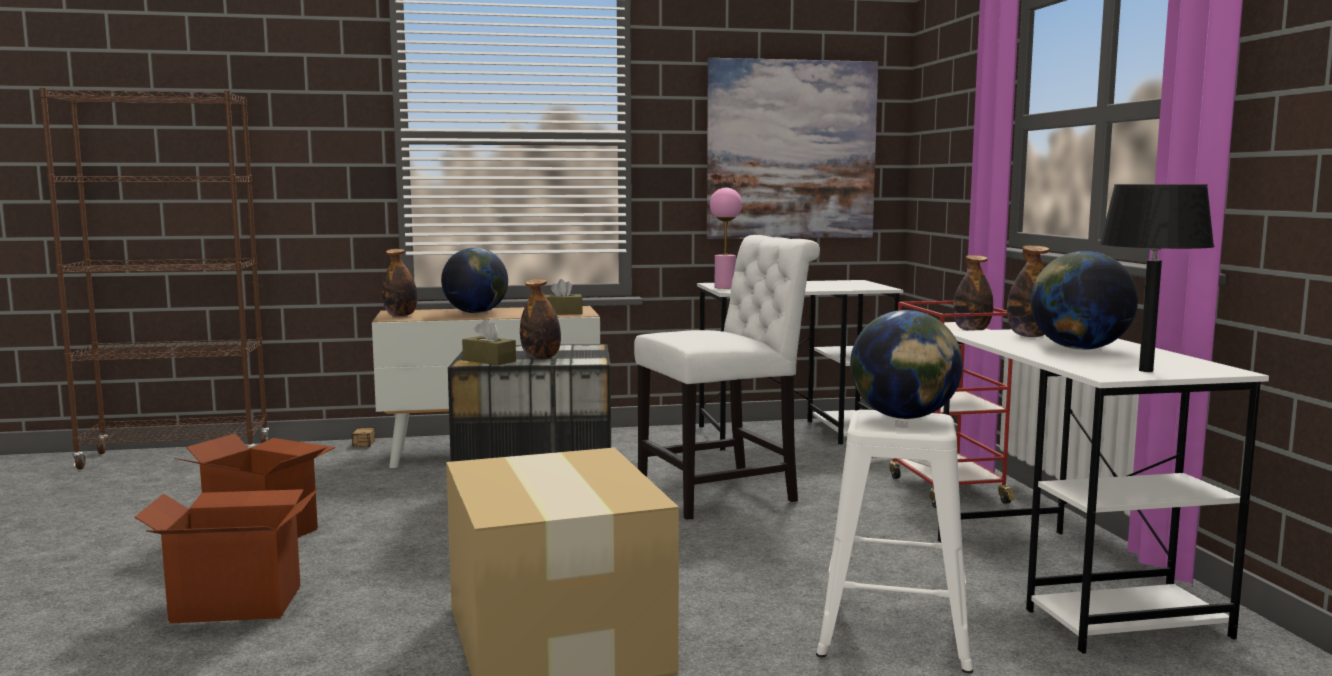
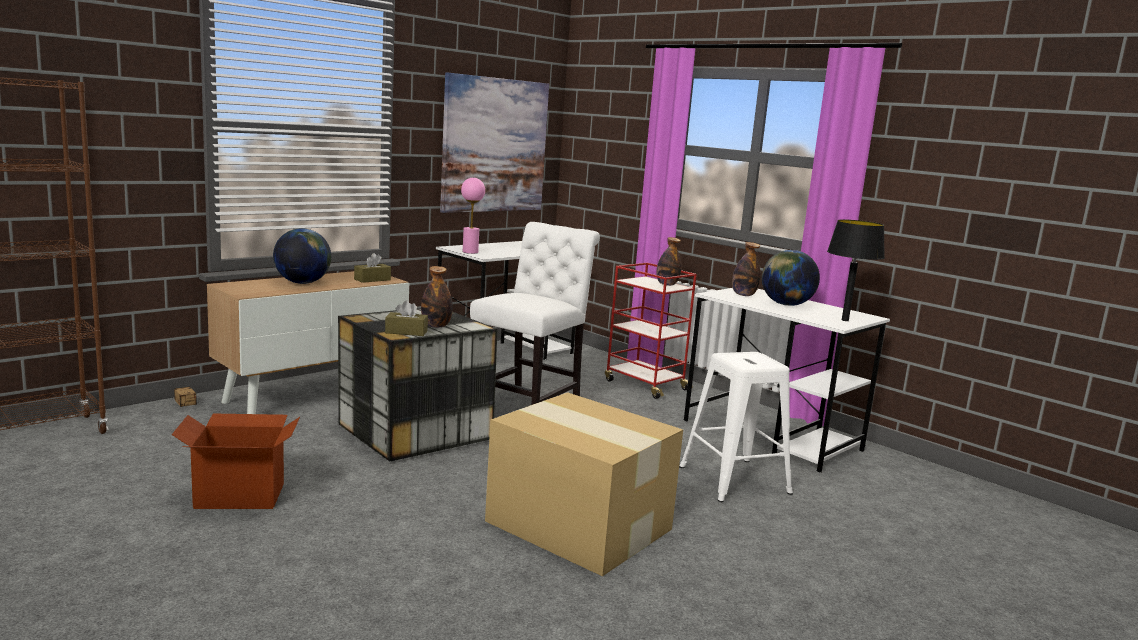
camera: 35 degrees left, 5 degrees up
(237, 603) = (327, 554): cardboard box -> none
(401, 315) = (246, 290): bottle -> none
(904, 417) = (746, 357): globe -> none

